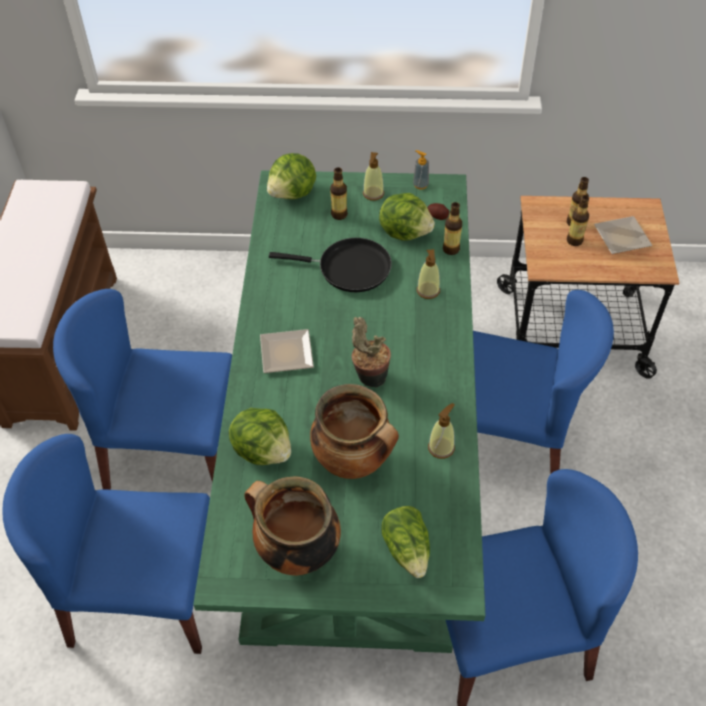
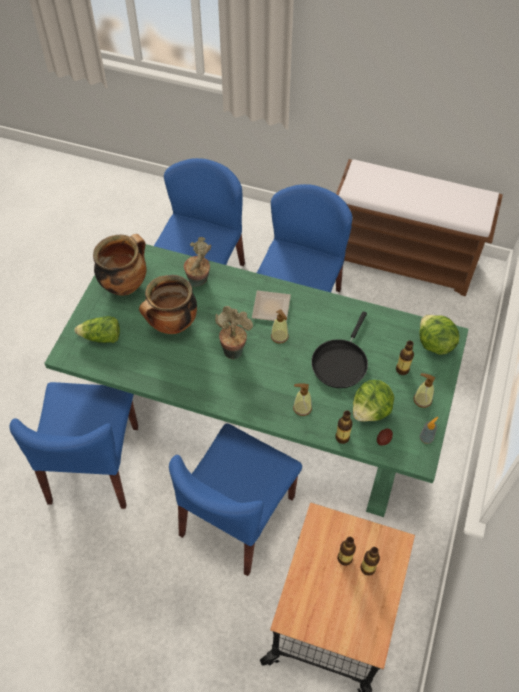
camera: 105 degrees right, 5 degrees up
(263, 450) = (199, 282): lettuce -> potted plant
(441, 447) = (162, 375): soap dispenser -> soap dispenser (279, 336)
(624, 238) = (337, 605): plate -> none

